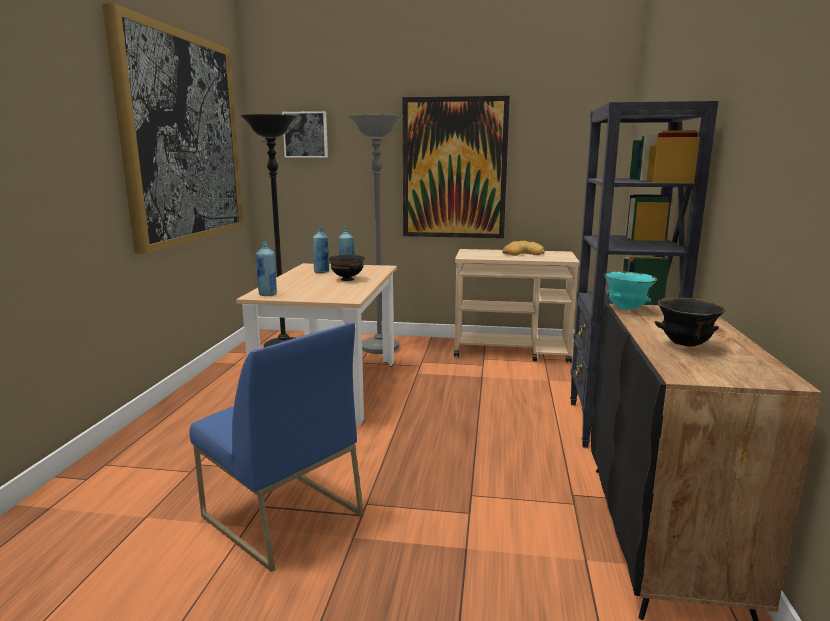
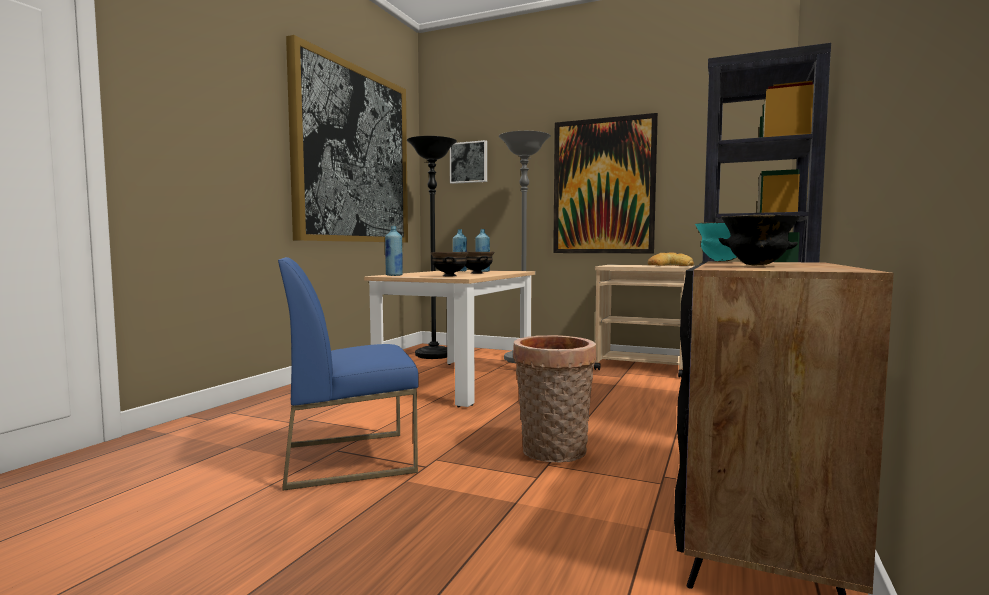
camera: 15 degrees right, 10 degrees down
(280, 515) = (350, 458): blue chair -> blue chair turned 105 degrees clockwise
(330, 293) = (450, 276): none -> black bowl
(469, 479) = (553, 453): none -> basket

